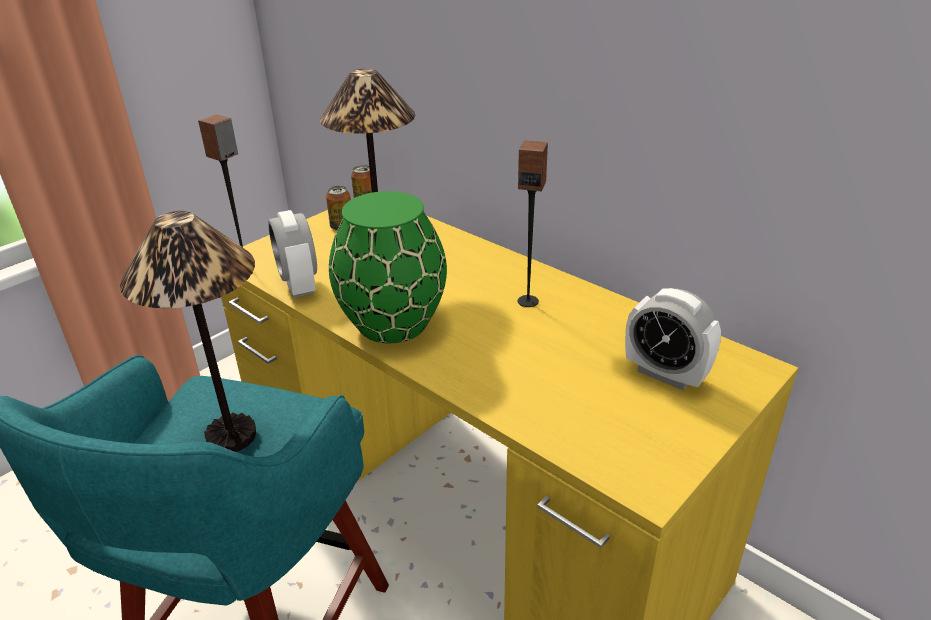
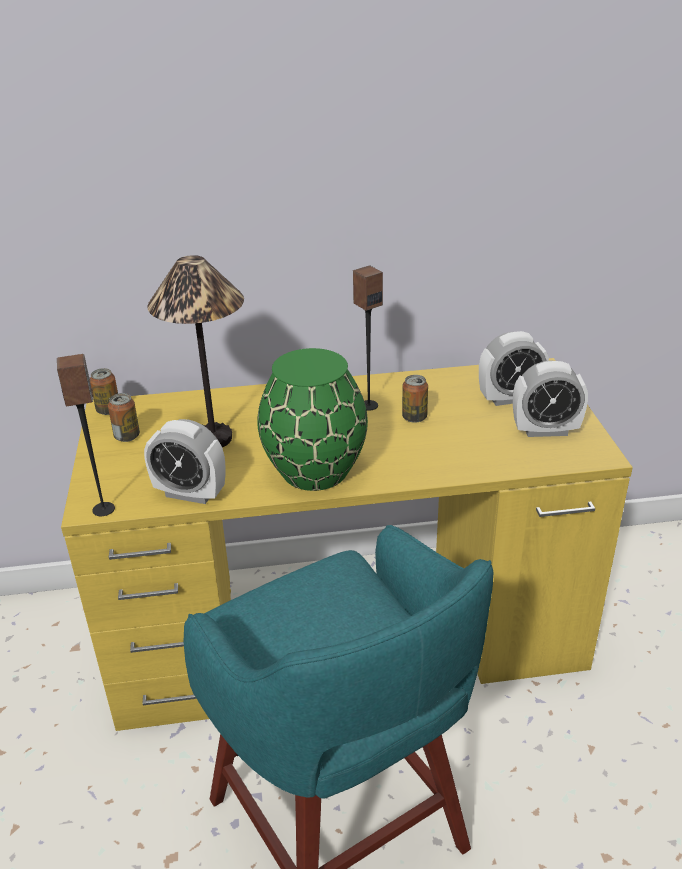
camera: 50 degrees left, 0 degrees up
(232, 437) = (328, 618): table lamp -> none
(544, 333) = (414, 417): none -> can
(640, 425) = (545, 430): none -> alarm clock

